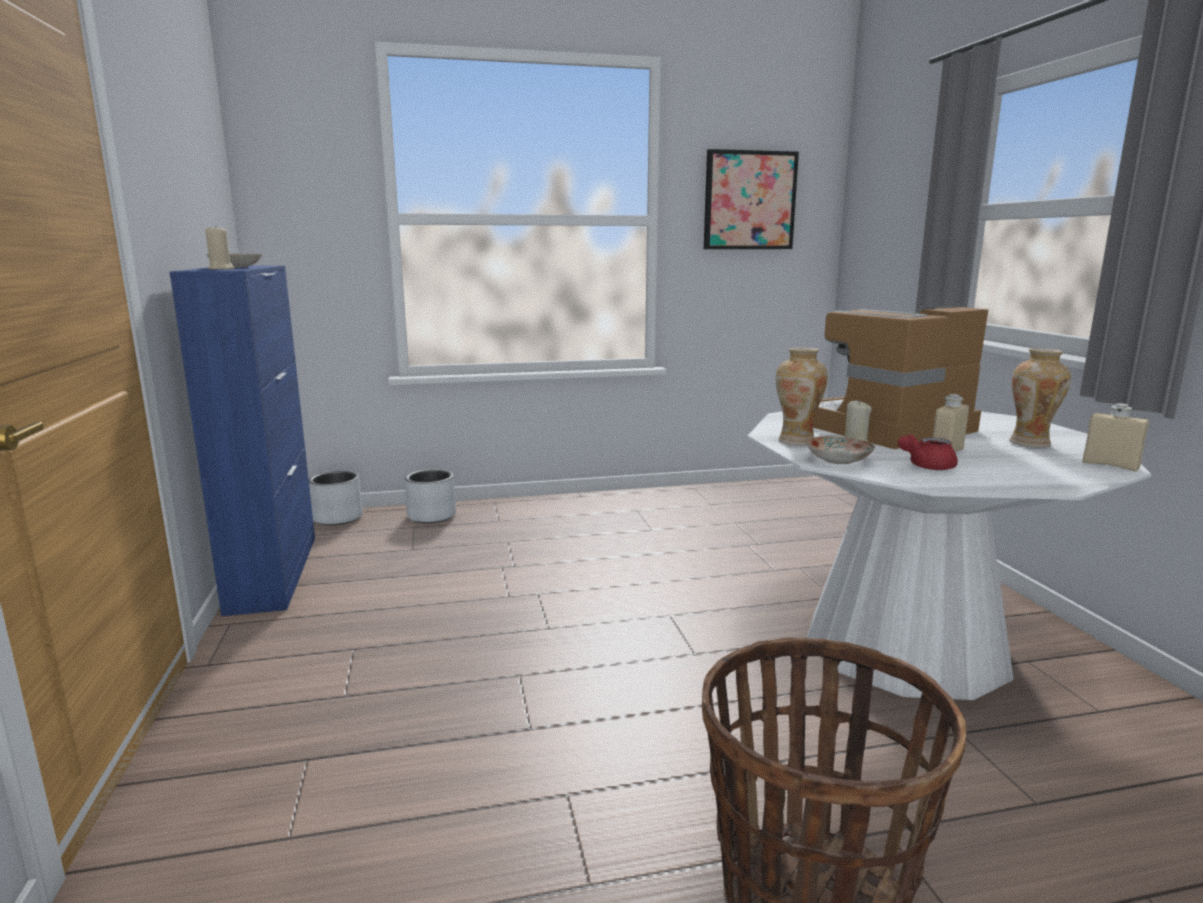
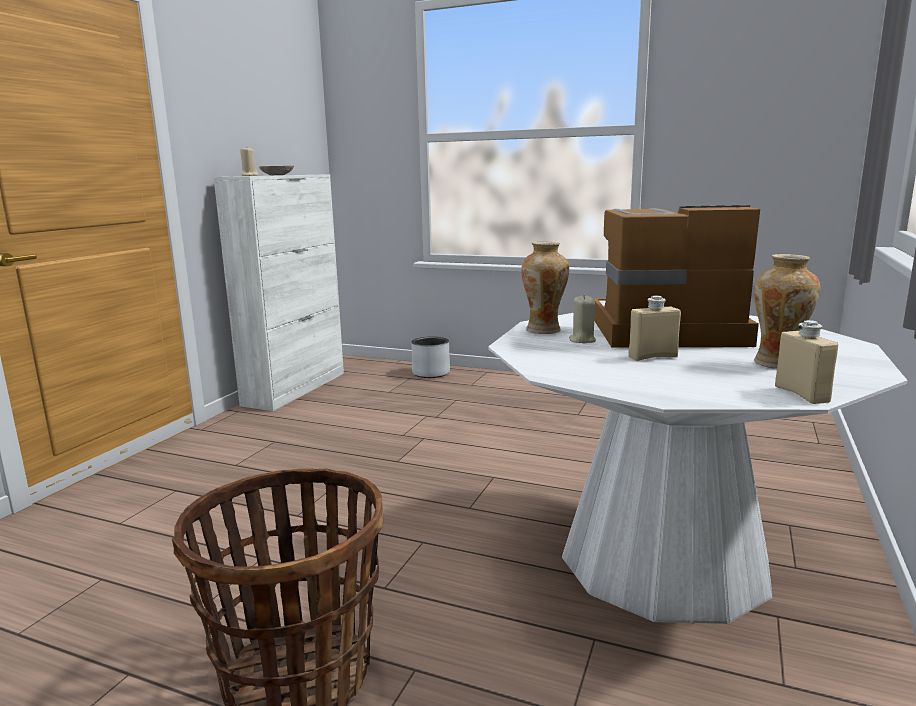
camera: 35 degrees right, 0 degrees up
(274, 572) = (296, 388): blue cabinet -> white cabinet
(338, 518) = (373, 363): grey planter -> none
(749, 200) = (746, 103): picture -> none
(839, 460) = (531, 347): plate -> none
(925, 466) = (591, 363): red teapot -> none

